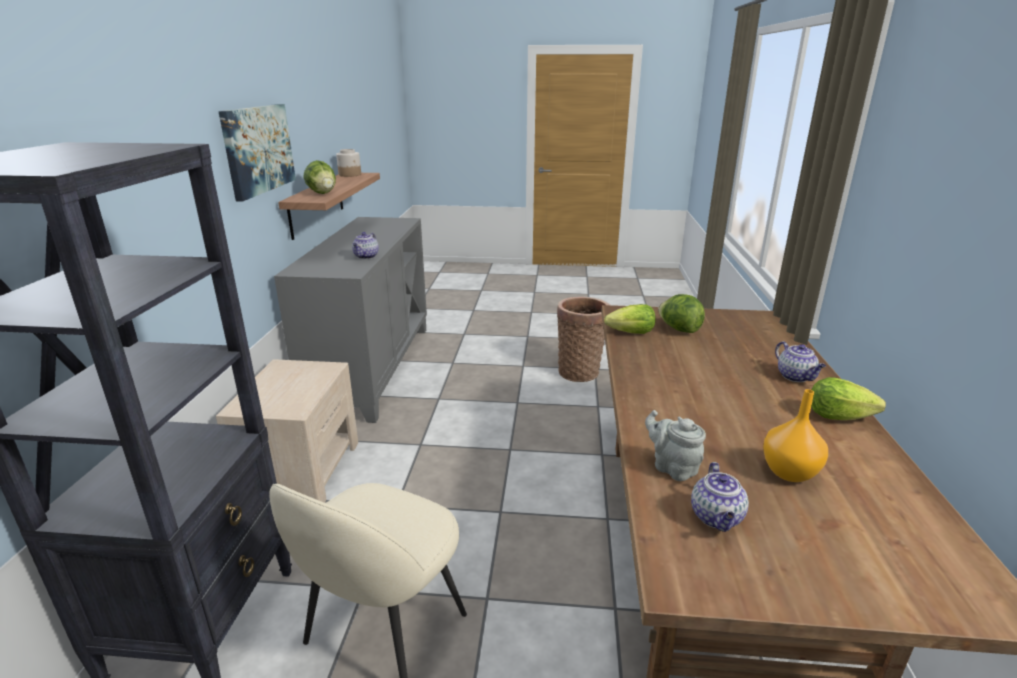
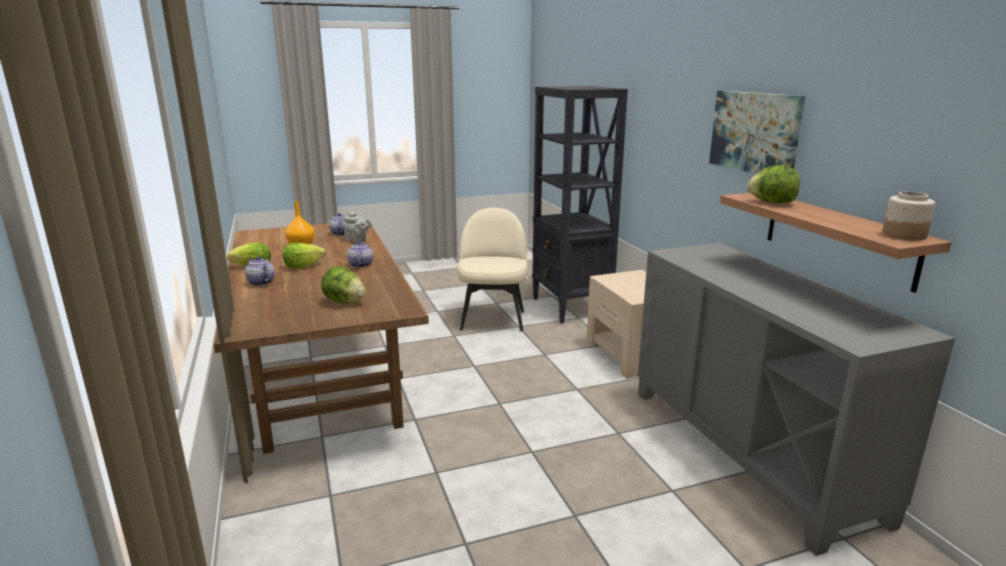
camera: 155 degrees right, 5 degrees down
(366, 257) = (704, 269): teapot -> teapot (360, 264)
(580, 371) = (485, 530): basket -> none
(631, 333) = (389, 292): lettuce -> lettuce (302, 266)

